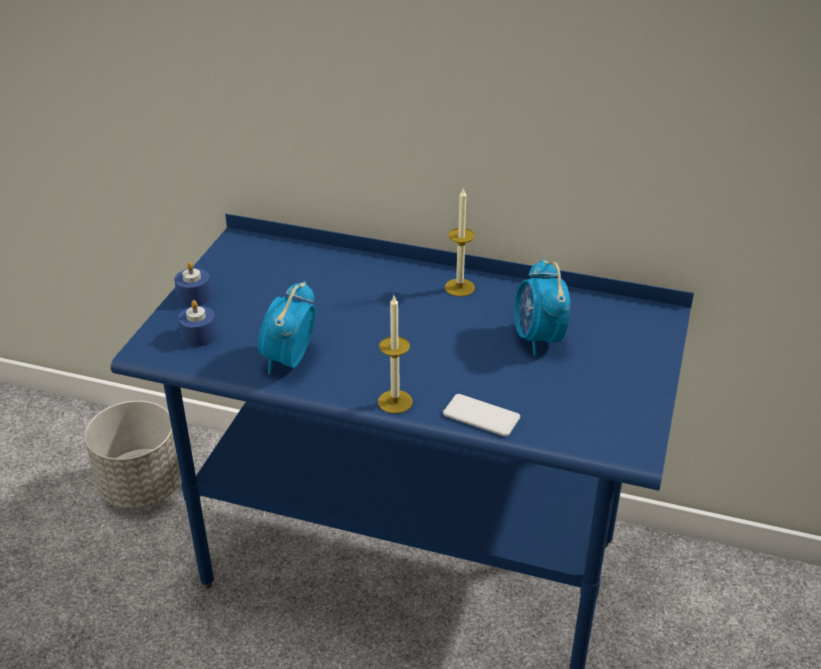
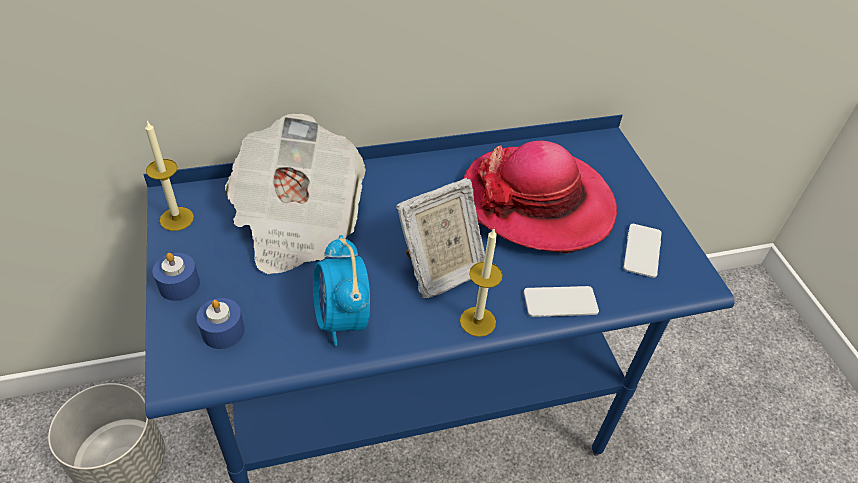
camera: 35 degrees left, 10 degrees up
(315, 285) = (297, 222): none -> newspaper
(399, 357) = (441, 270): none -> picture frame
(459, 287) = (431, 174): candle -> candle (176, 219)
(538, 339) = (537, 202): alarm clock -> hat
(603, 409) = (642, 251): none -> phone

